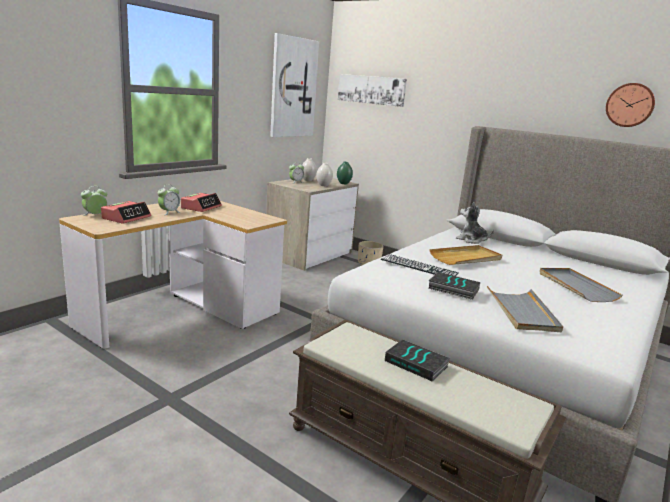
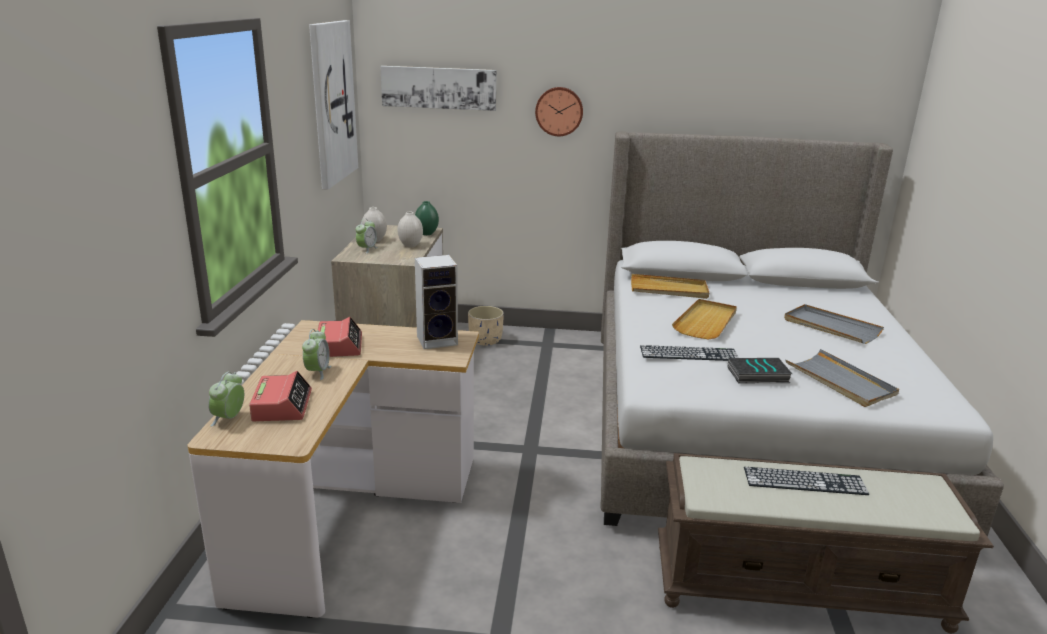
camera: 30 degrees left, 5 degrees up
(256, 217) = (438, 340): none -> speaker
(417, 364) = (804, 481): book -> keyboard
(471, 240) = (669, 289): plush toy -> beige tray
(630, 105) = (792, 93): wall clock -> wall clock (559, 111)

